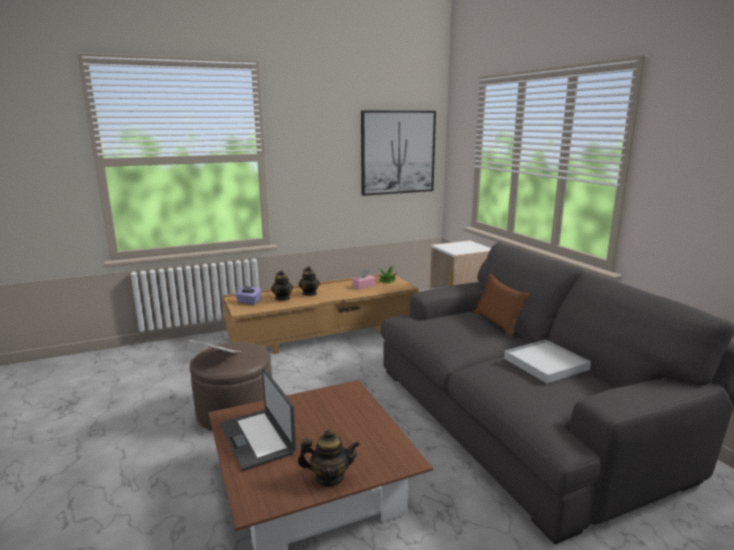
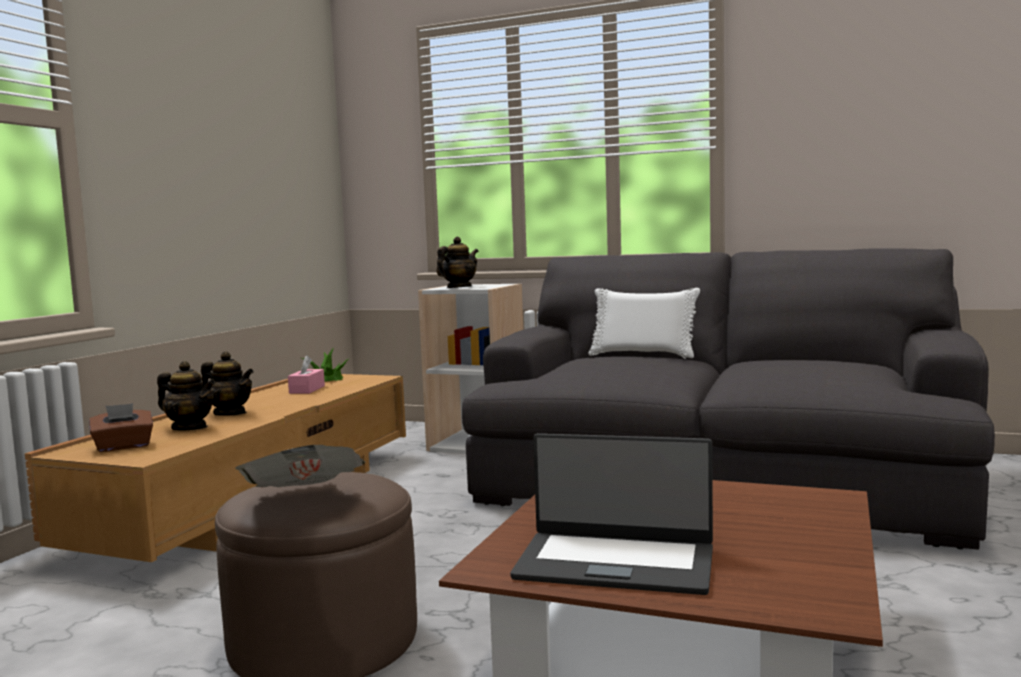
camera: 45 degrees left, 10 degrees down
(249, 302) = (123, 446): purple tissue box -> brown tissue box
(329, 477) = (815, 544): teapot -> teapot (458, 288)
(398, 152) = (284, 149): picture -> none
(498, 324) = (643, 355): brown pillow -> white pillow
(545, 364) = (789, 360): white tray -> none

